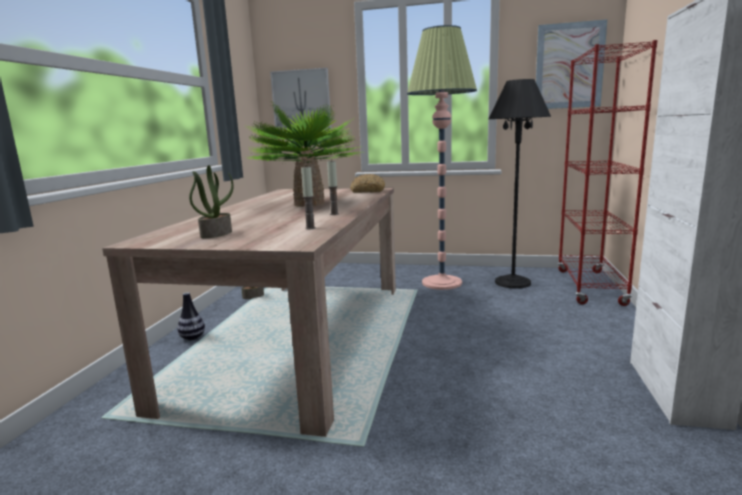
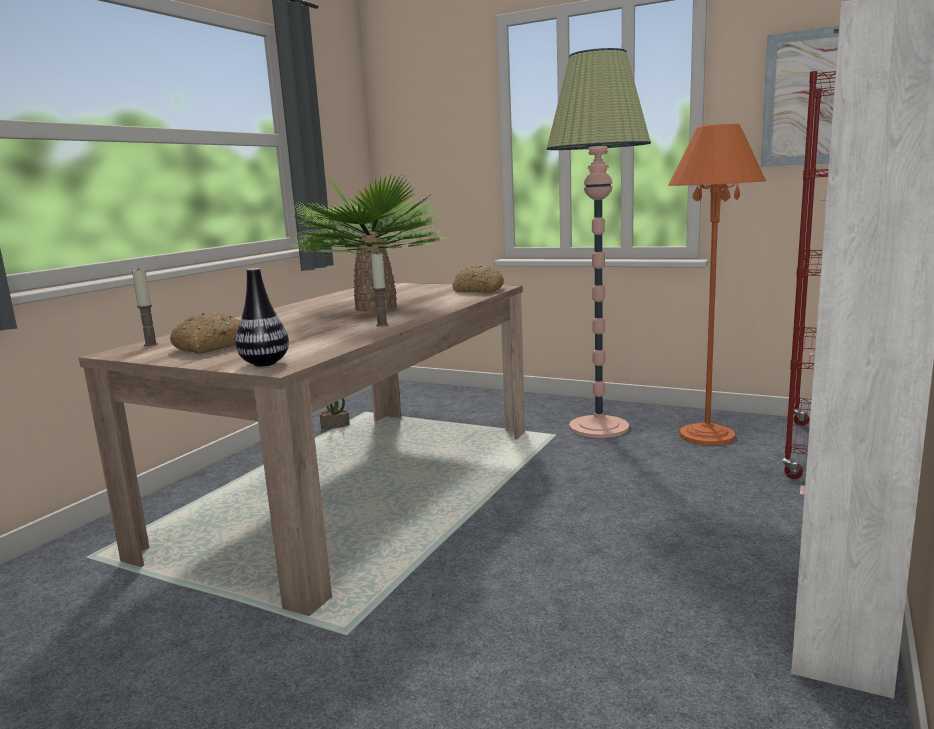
camera: 15 degrees right, 0 degrees up
(192, 338) = (233, 474): vase -> vase (265, 363)
(216, 234) = (212, 346): potted plant -> bread
(301, 100) = (426, 157): picture -> none
(310, 228) = (324, 344): candle -> candle (151, 344)
(512, 282) = (707, 435): black floor lamp -> orange floor lamp

